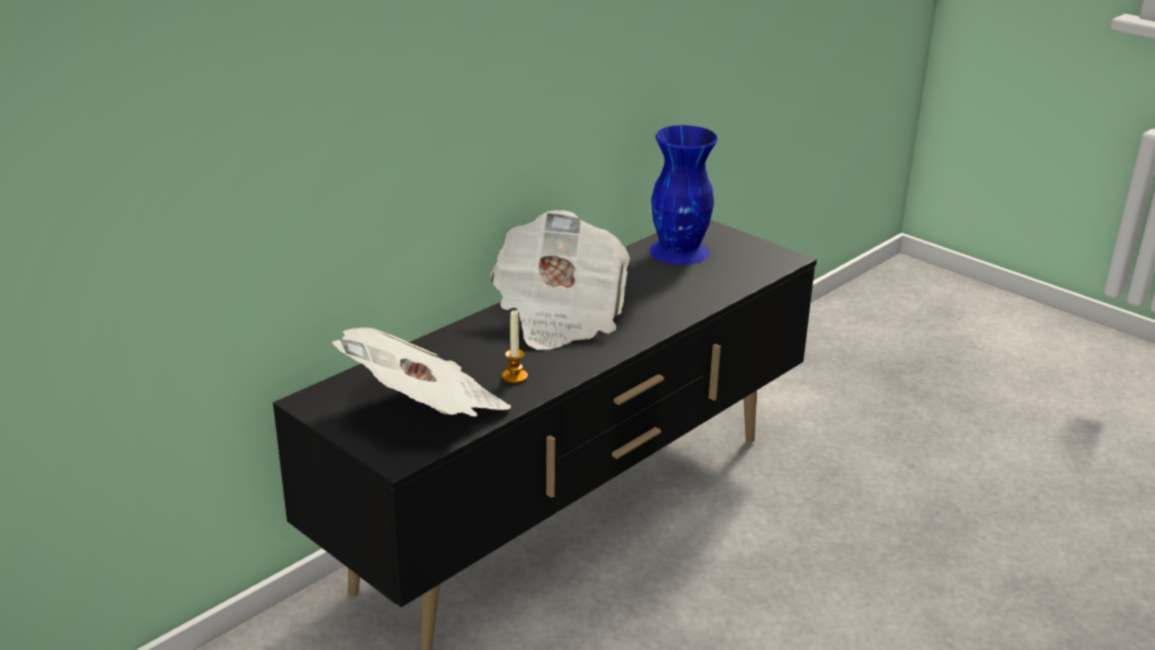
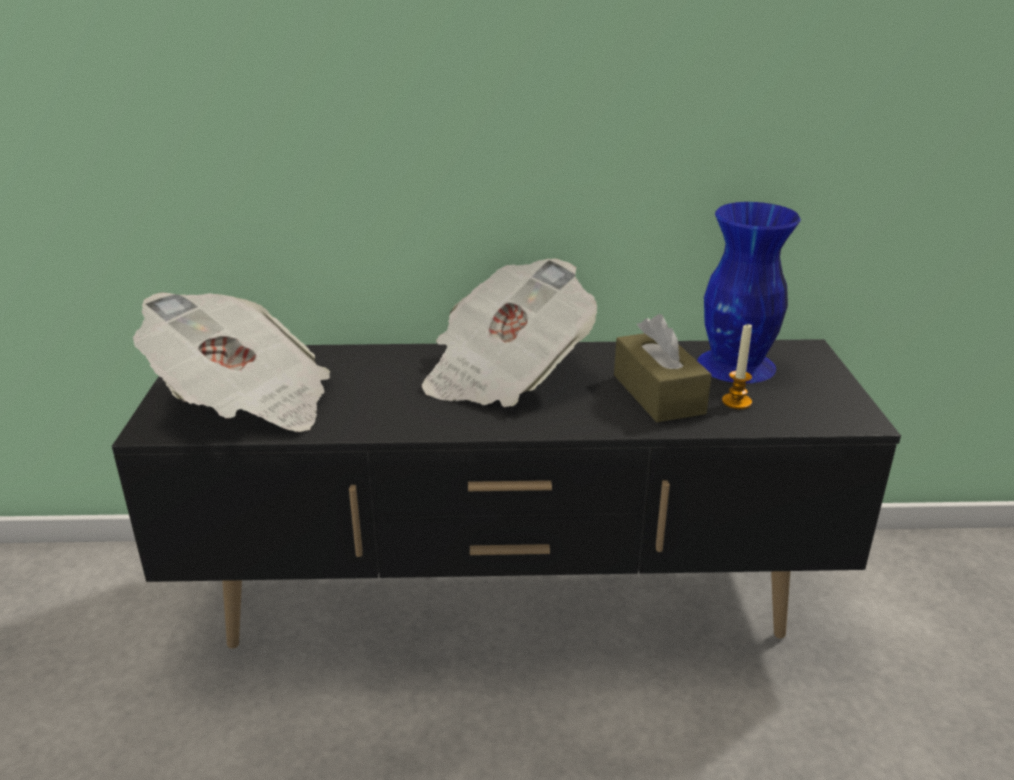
camera: 45 degrees right, 0 degrees up
(514, 376) = (364, 408): candle -> candle (736, 402)
(669, 288) = (658, 394): none -> brown tissue box

